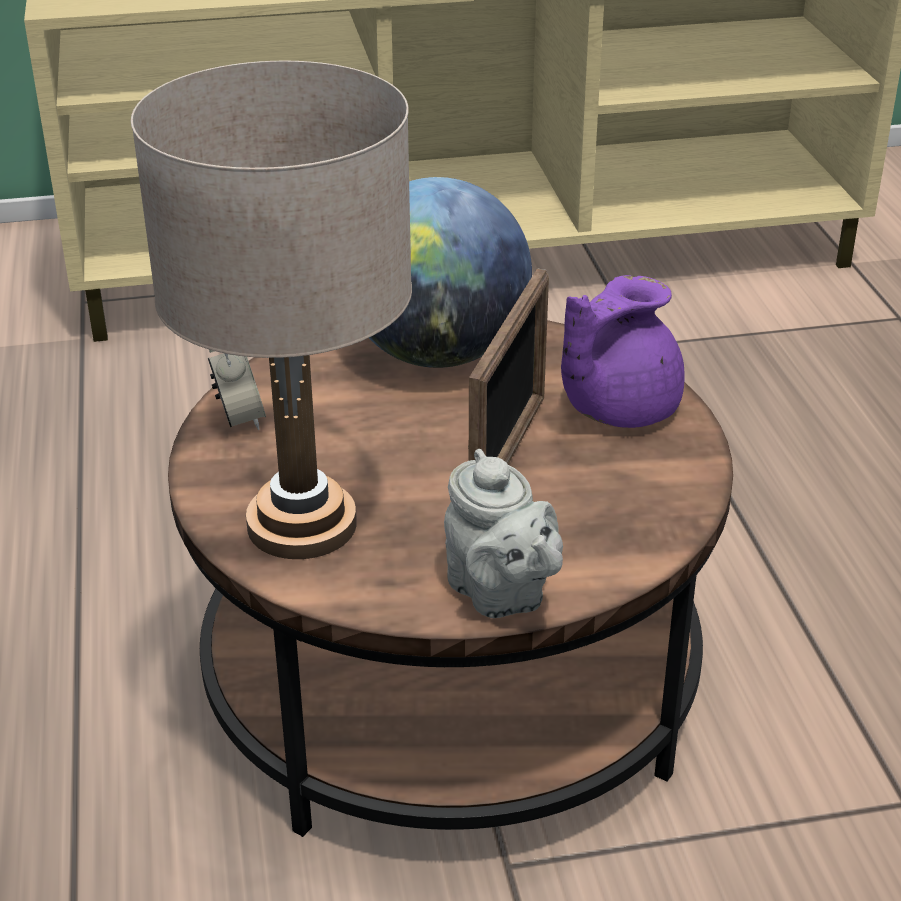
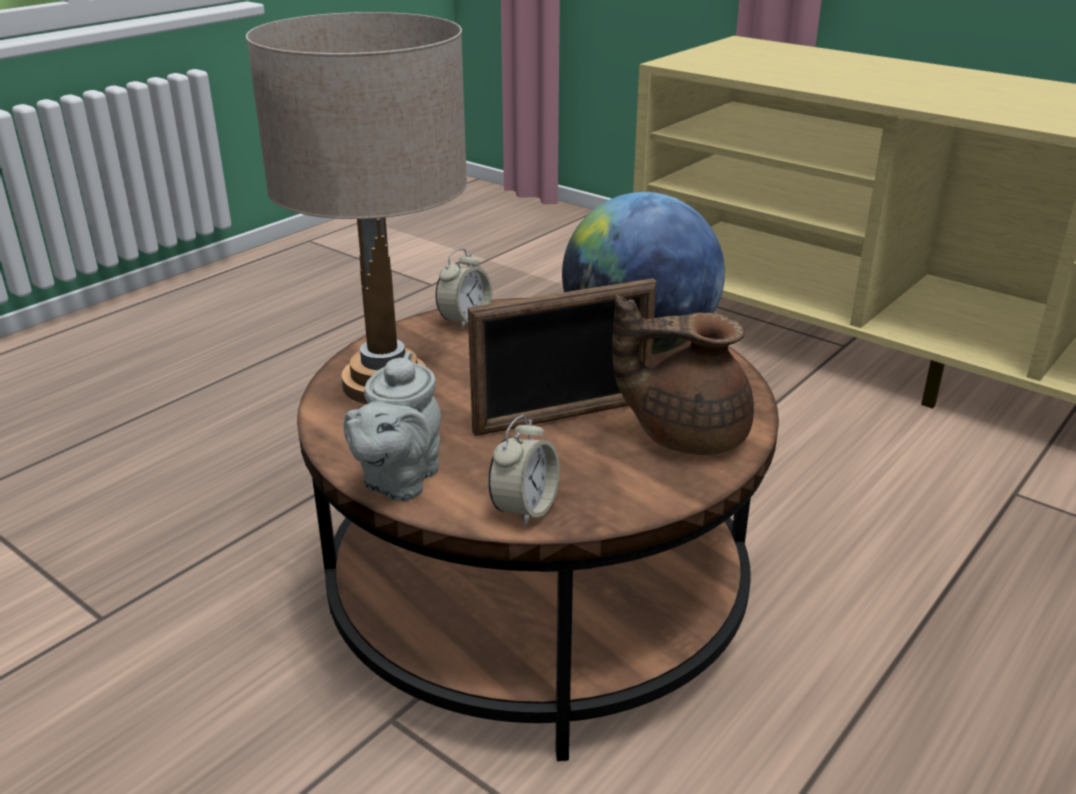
camera: 50 degrees right, 5 degrees down
(615, 408) = (686, 433): purple teapot -> brown teapot
(631, 545) = (524, 509): none -> alarm clock

